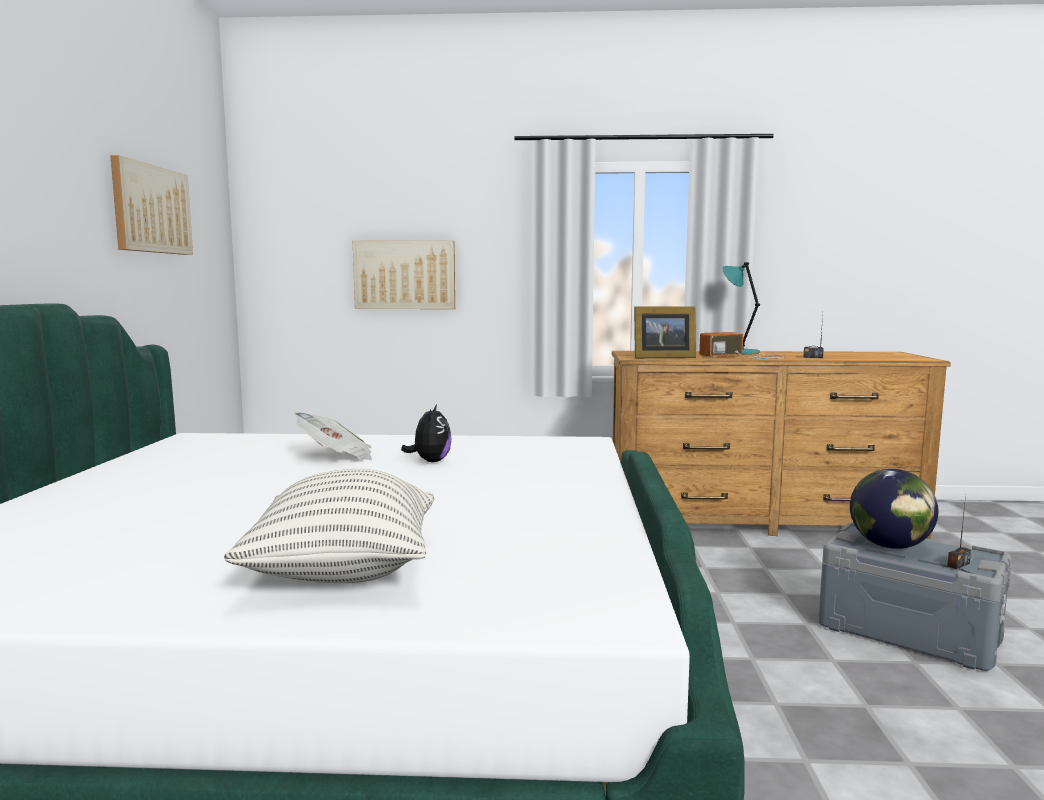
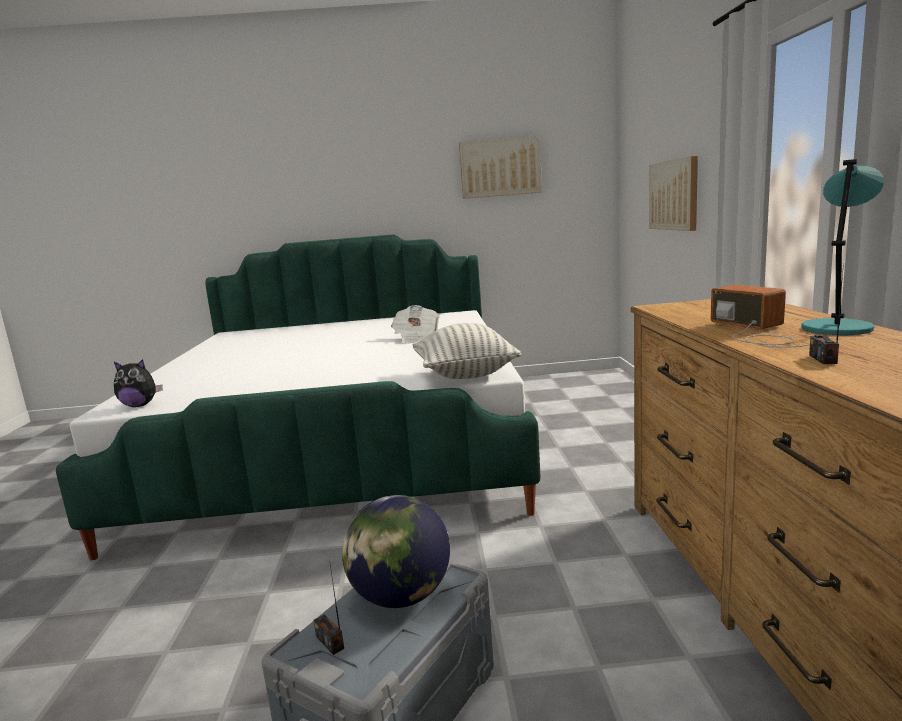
camera: 85 degrees right, 5 degrees up
(344, 572) = (207, 369): pillow -> pillow (465, 374)
(430, 461) = (406, 352): plush toy -> plush toy (140, 405)
(661, 357) = (678, 311): picture frame -> none

